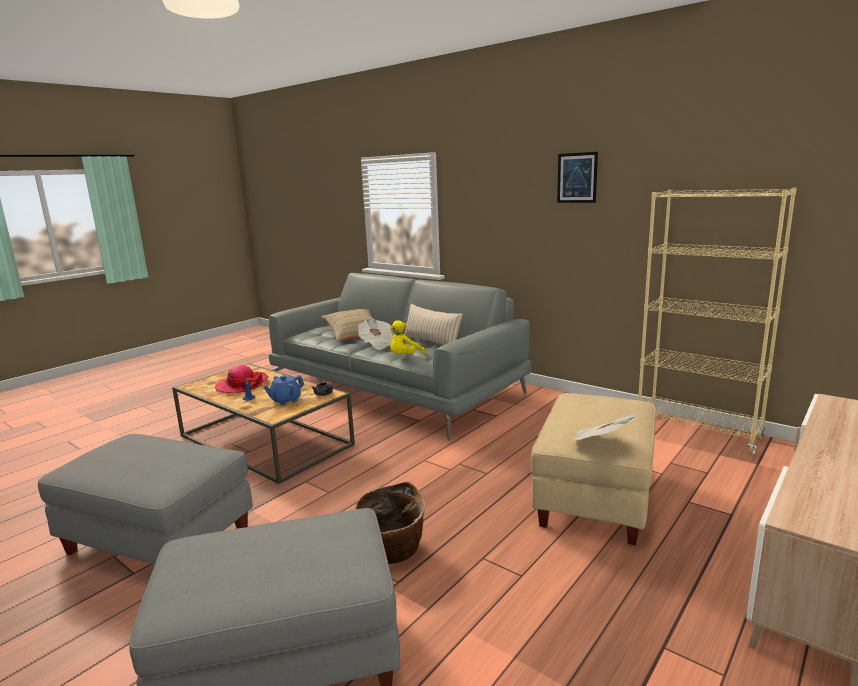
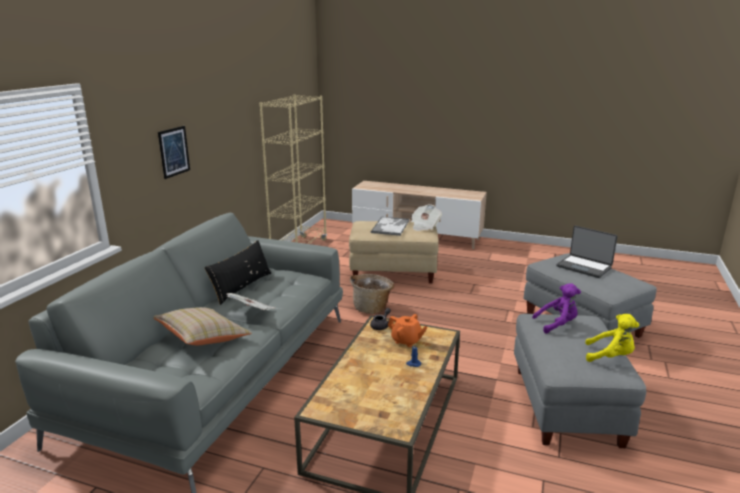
camera: 110 degrees left, 5 degrees up
(185, 462) = (557, 324): none -> purple plush toy
(241, 385) = (378, 386): hat -> none
(285, 400) = (406, 341): blue teapot -> orange teapot
(291, 559) = (584, 267): none -> laptop
(392, 552) = (489, 316): basket -> basket (372, 308)
(405, 357) = (295, 292): yellow plush toy -> yellow plush toy (610, 357)
(432, 342) = (242, 287): beige pillow -> black pillow
(577, 178) = (211, 100): picture -> picture (174, 151)
(601, 416) = (390, 226): none -> tray

